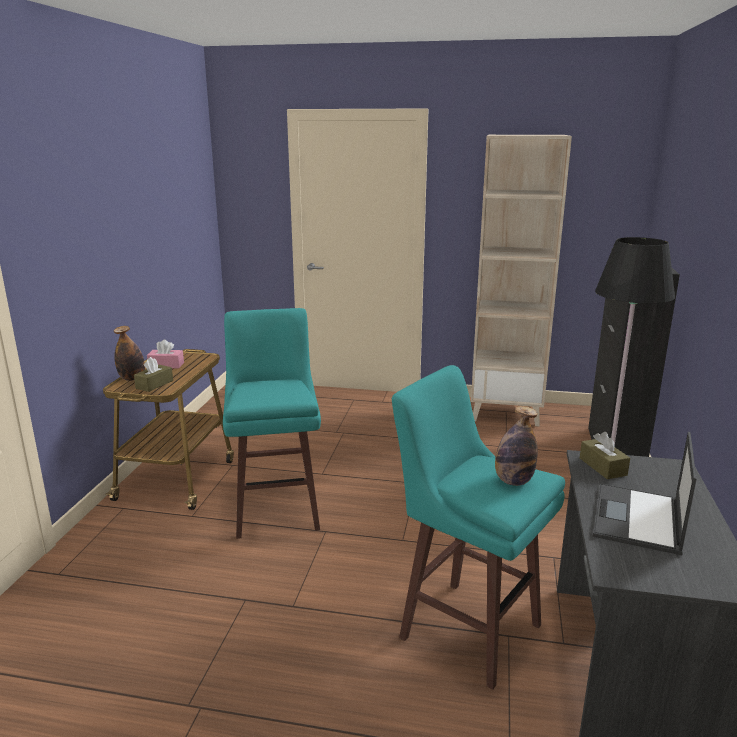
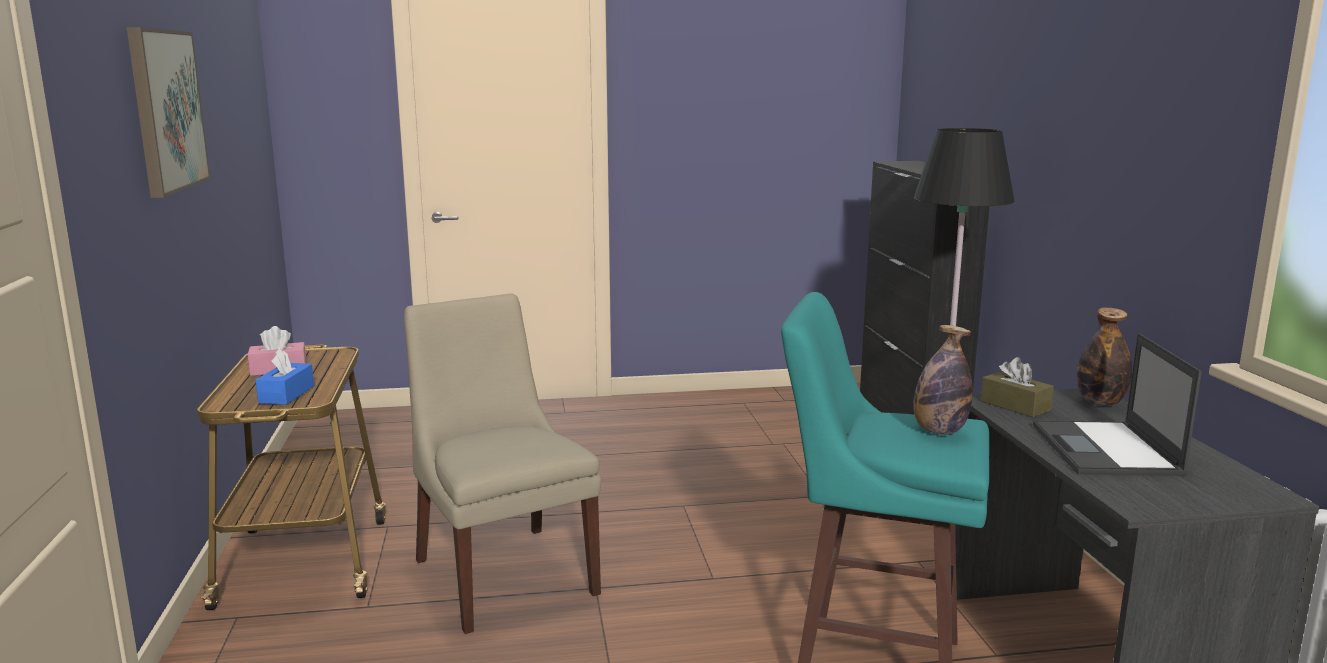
camera: 20 degrees left, 5 degrees down
(106, 208) = (166, 110): none -> picture
(132, 378) = (238, 391): bottle -> bottle (1100, 402)
(154, 384) = (286, 394): brown tissue box -> blue tissue box
(277, 510) = (502, 573): turquoise stool -> beige chair
(505, 412) = (744, 404): beige bookcase -> none

